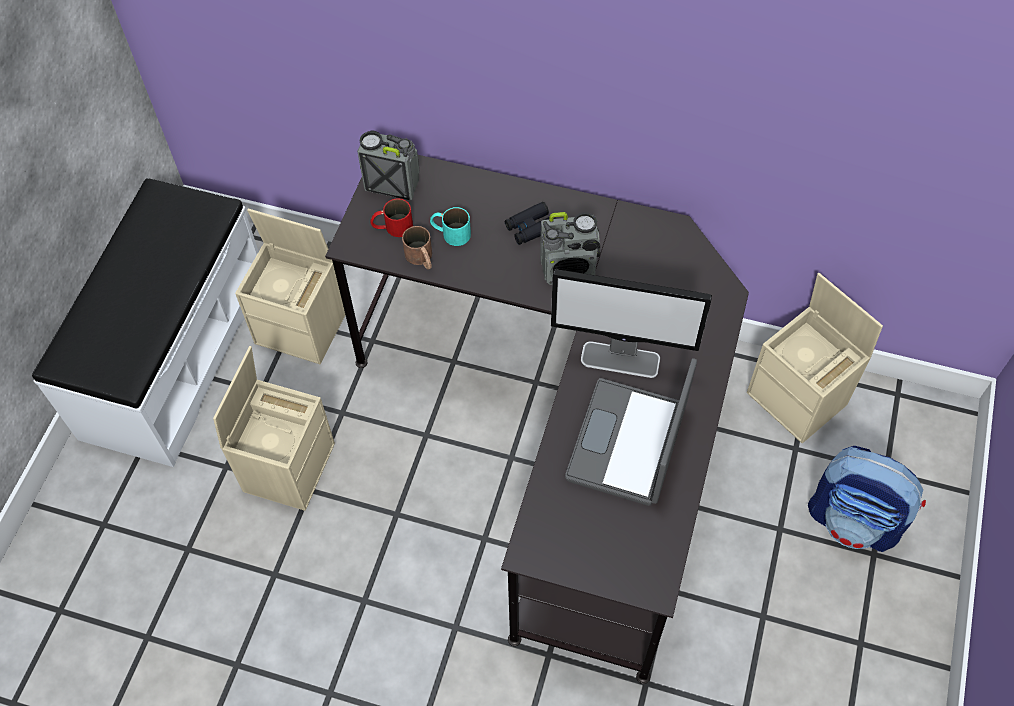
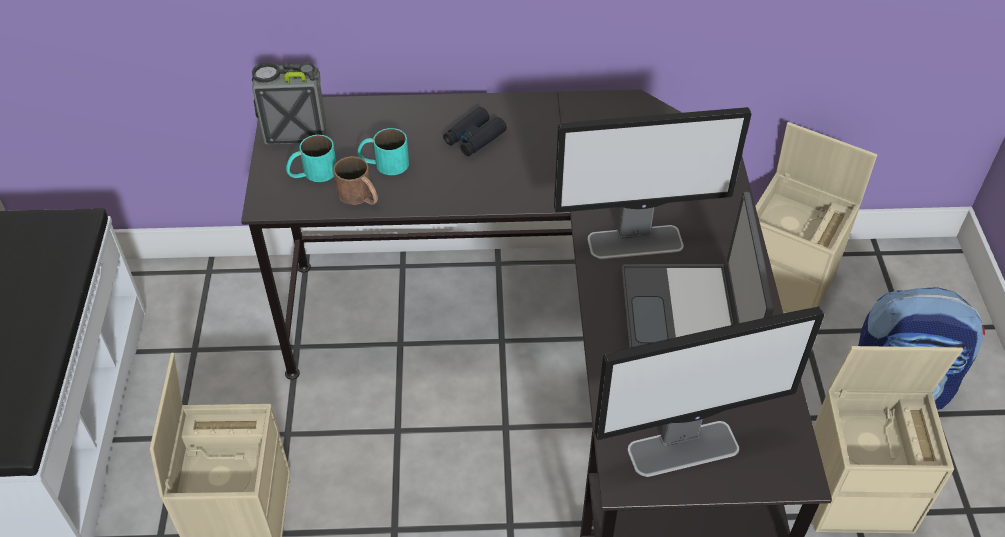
camera: 20 degrees left, 10 degrees down
(302, 328) = (208, 354): beige storage box -> beige storage box (858, 492)
(392, 227) = (312, 173): red mug -> turquoise mug
(569, 269) = (535, 168): radio -> none
(581, 542) = (684, 448): none -> monitor

